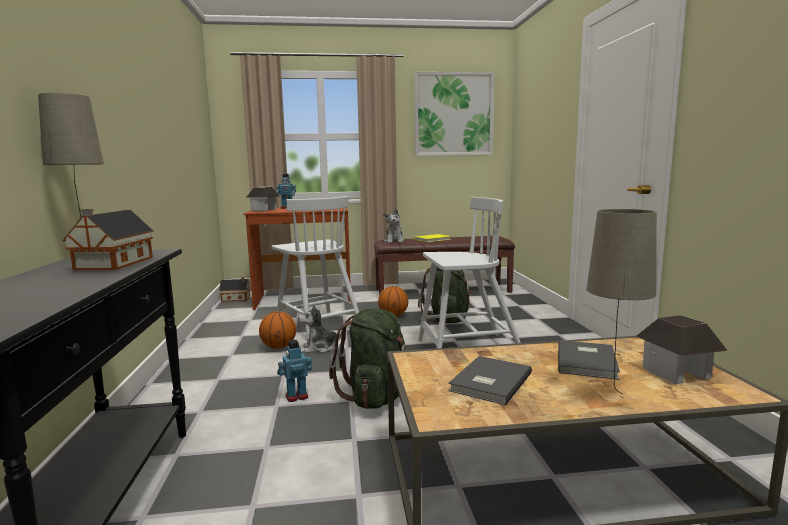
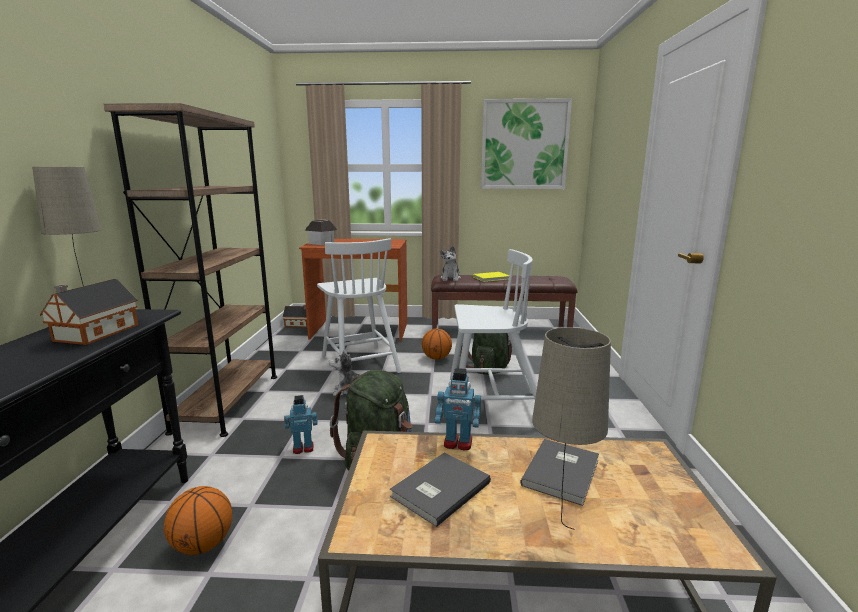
camera: 10 degrees right, 5 degrees up
(193, 367) = (228, 402): none -> brown bookcase
(279, 347) = (312, 386): basketball -> basketball (203, 545)
(287, 208) = (346, 240): toy robot -> toy robot (458, 443)
(676, 373) = (655, 504): toy house -> none

